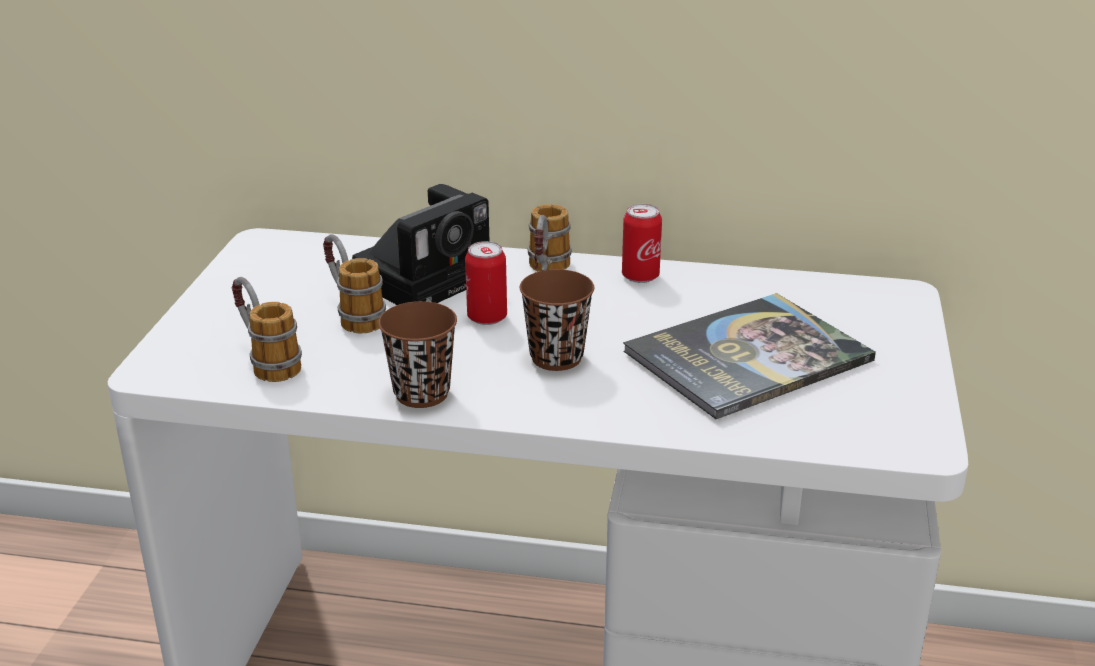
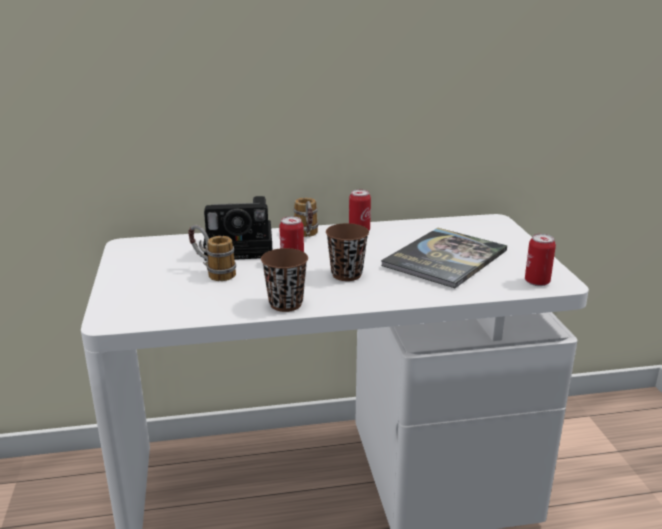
camera: 20 degrees left, 5 degrees down
(266, 361) = (178, 303): mug -> none
(429, 276) = (242, 247): camera -> camera turned 60 degrees clockwise
(878, 435) = (537, 282): none -> can

